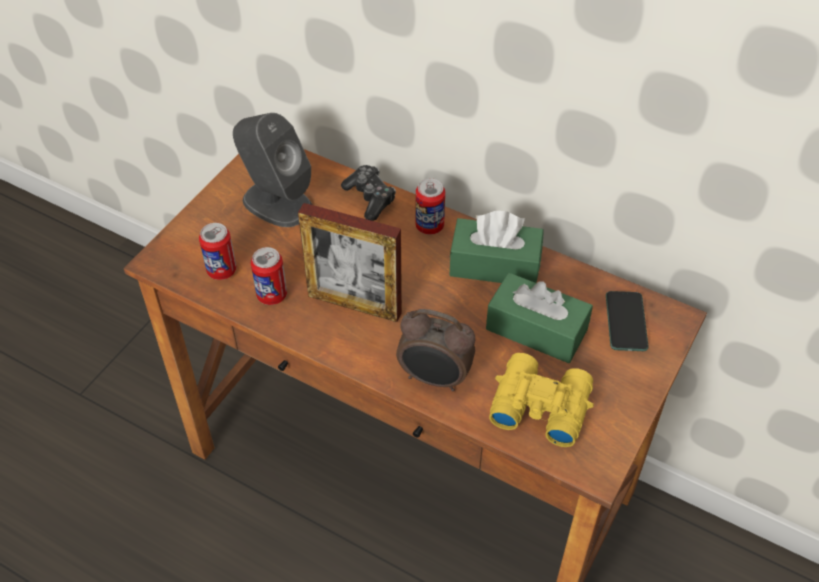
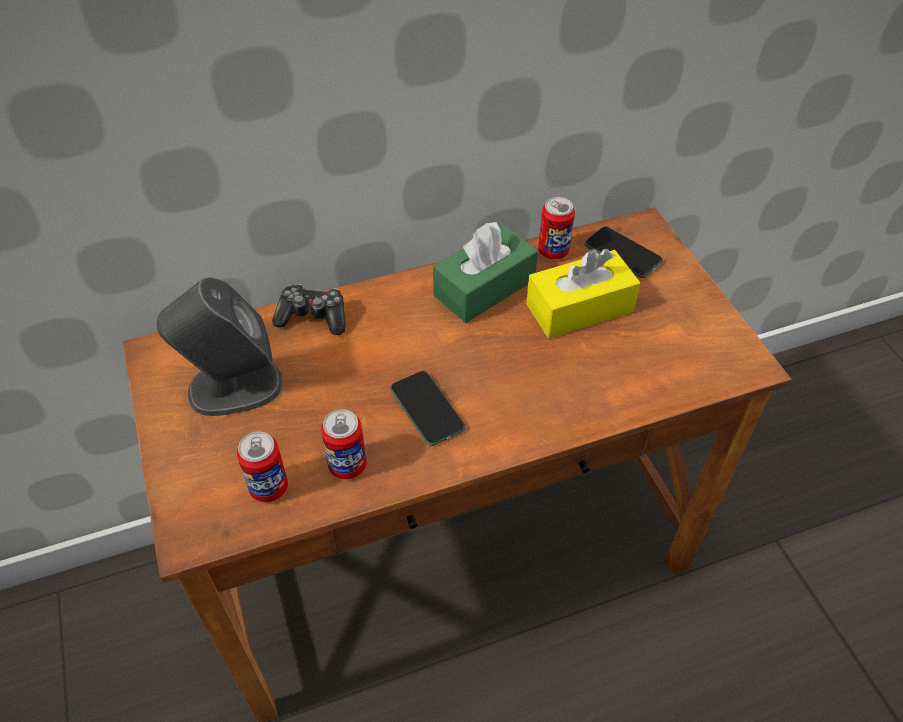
camera: 50 degrees left, 0 degrees up
(354, 304) = (427, 409): picture frame -> phone
(429, 226) = (394, 299): can -> can (553, 251)
(434, 379) = (569, 407): alarm clock -> none
(536, 329) = (579, 308): green tissue box -> yellow tissue box
(538, 405) = (658, 357): yellow binoculars -> none

